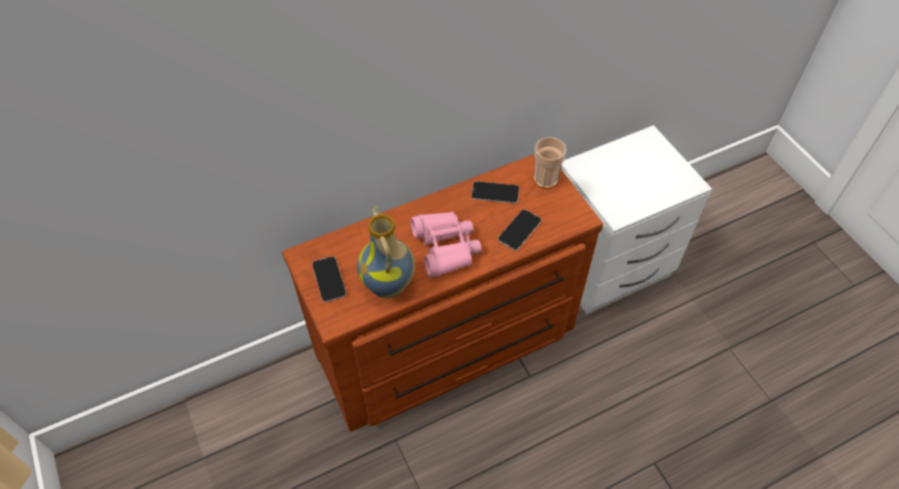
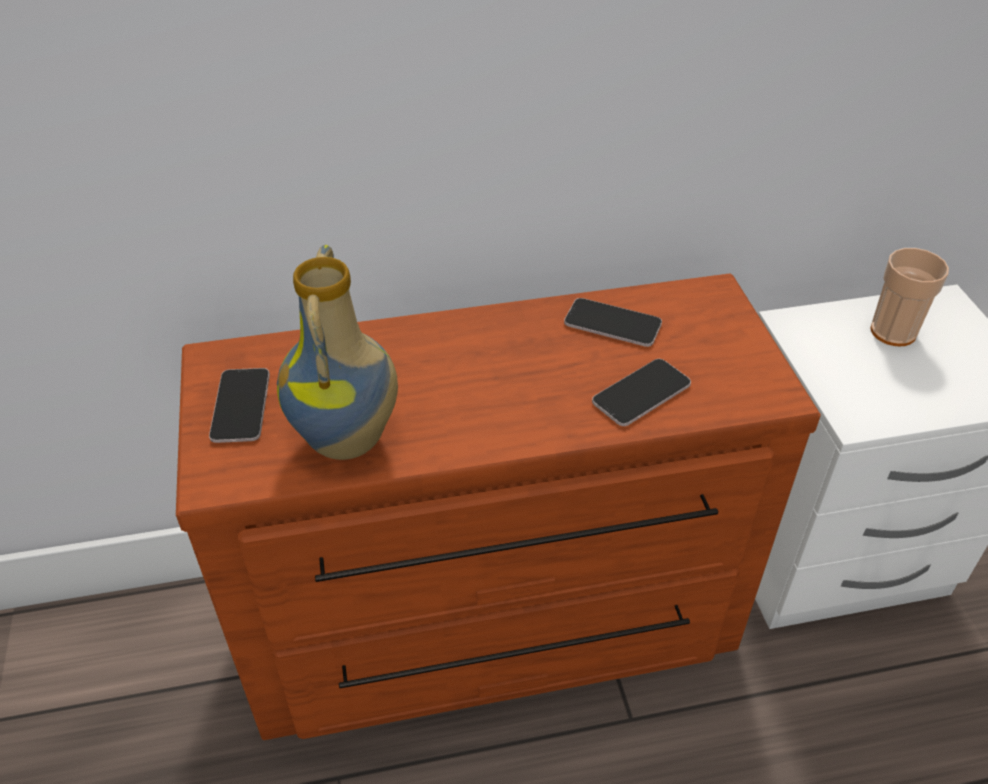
camera: 15 degrees right, 10 degrees down
(445, 248) = (484, 396): pink binoculars -> none
(545, 179) = (718, 319): cup -> cup (893, 332)

